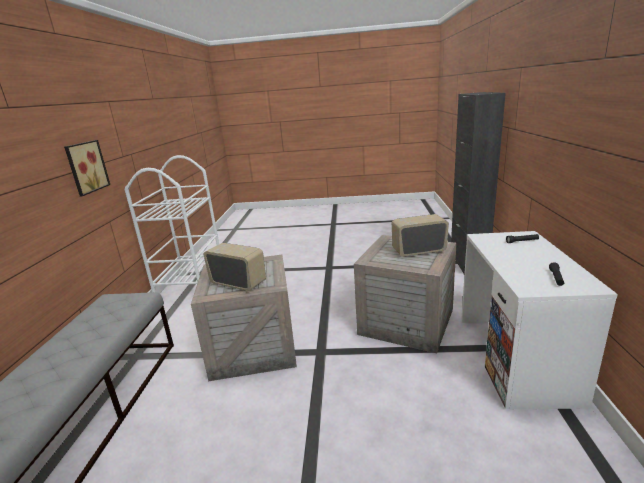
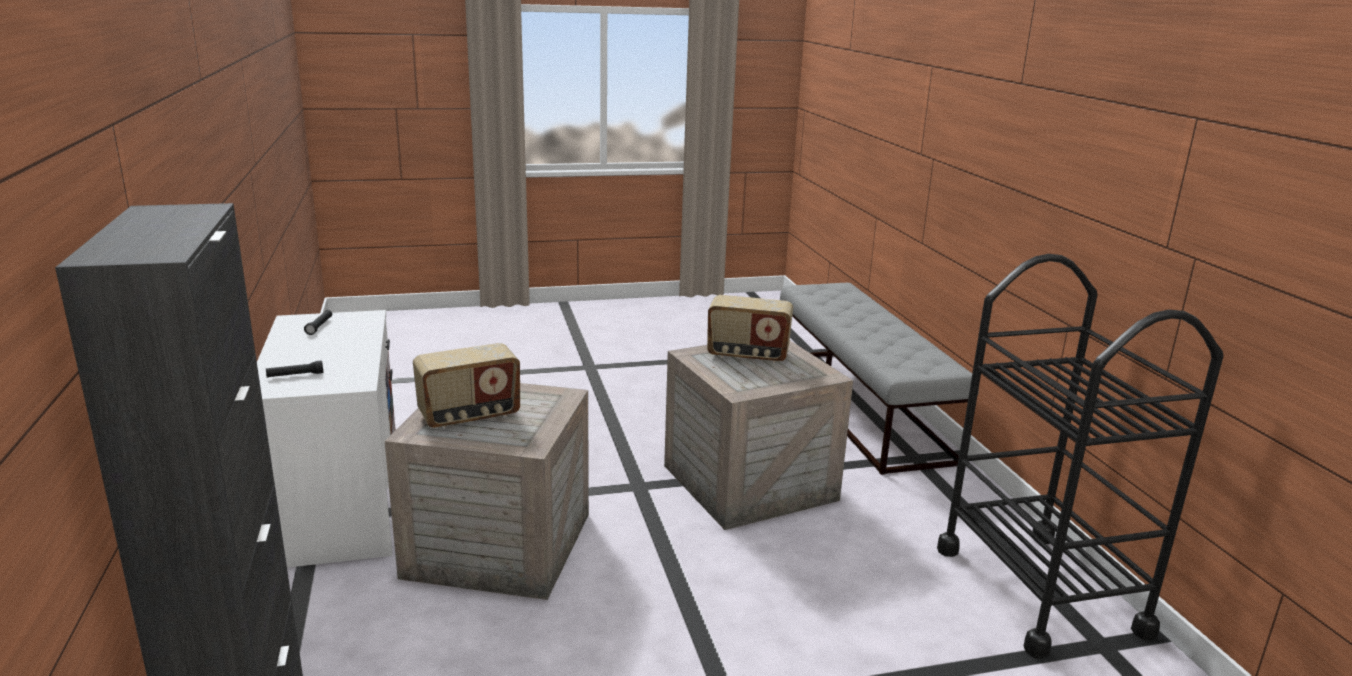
camera: 160 degrees right, 0 degrees up
(85, 167) = (1067, 209): picture -> none
(192, 287) = (1039, 590): white cart -> black cart

